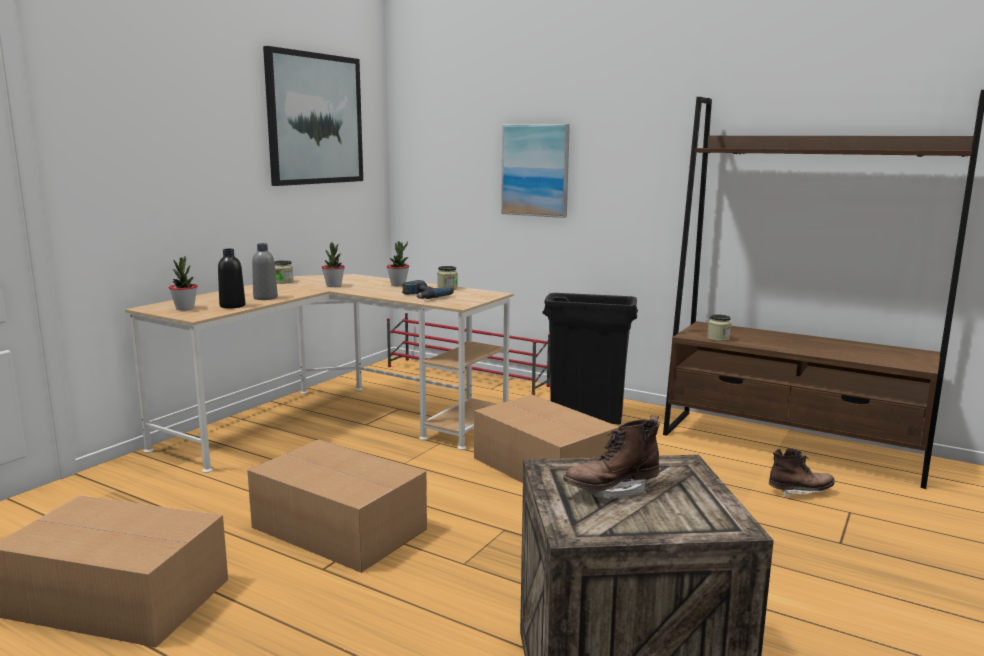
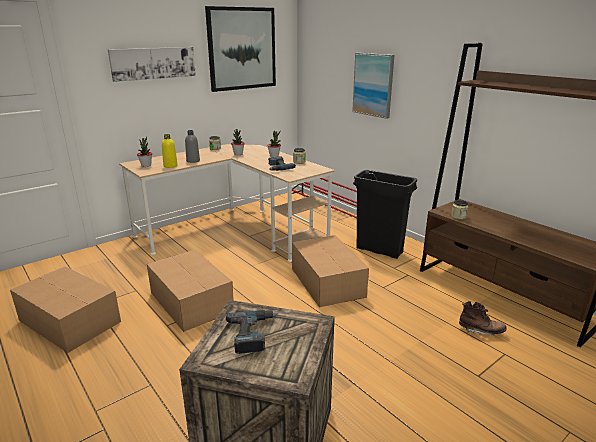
camera: 20 degrees right, 10 degrees up
(185, 132) = (153, 63): none -> picture
(232, 306) = (170, 166): black bottle -> yellow bottle
(611, 490) = (253, 334): brown boot -> power drill

